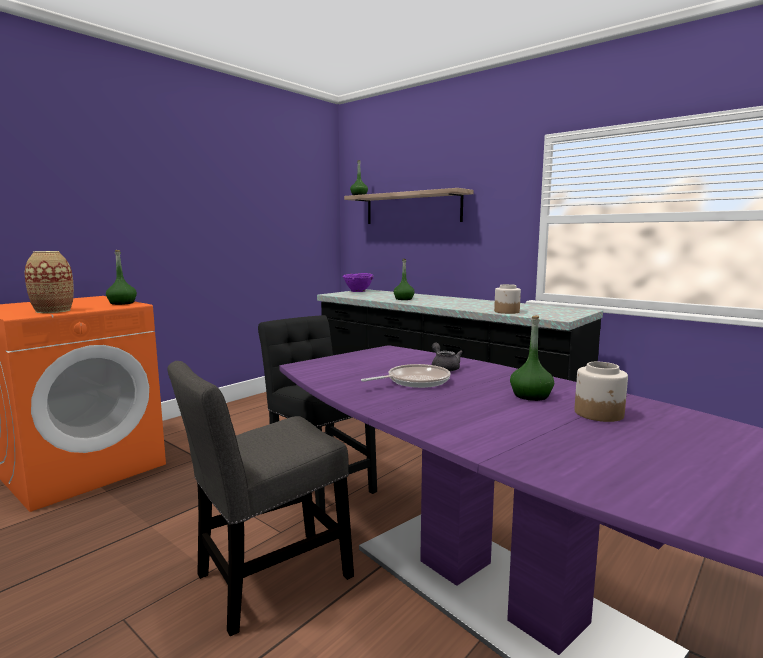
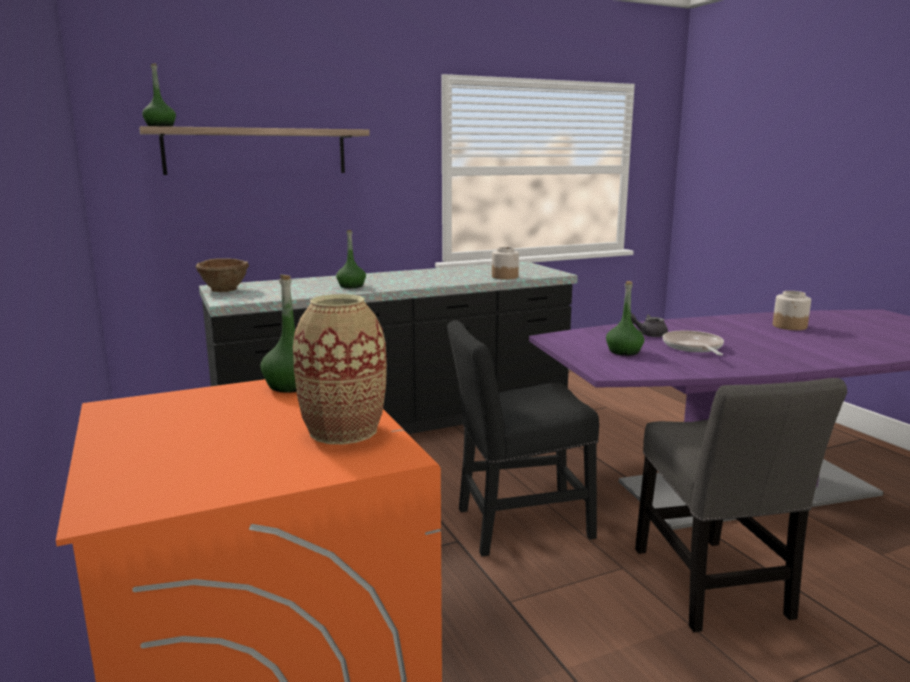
camera: 65 degrees left, 5 degrees up
(358, 291) = (225, 290): purple bowl -> brown bowl
(531, 396) = (745, 330): green bottle -> green bottle (624, 352)

